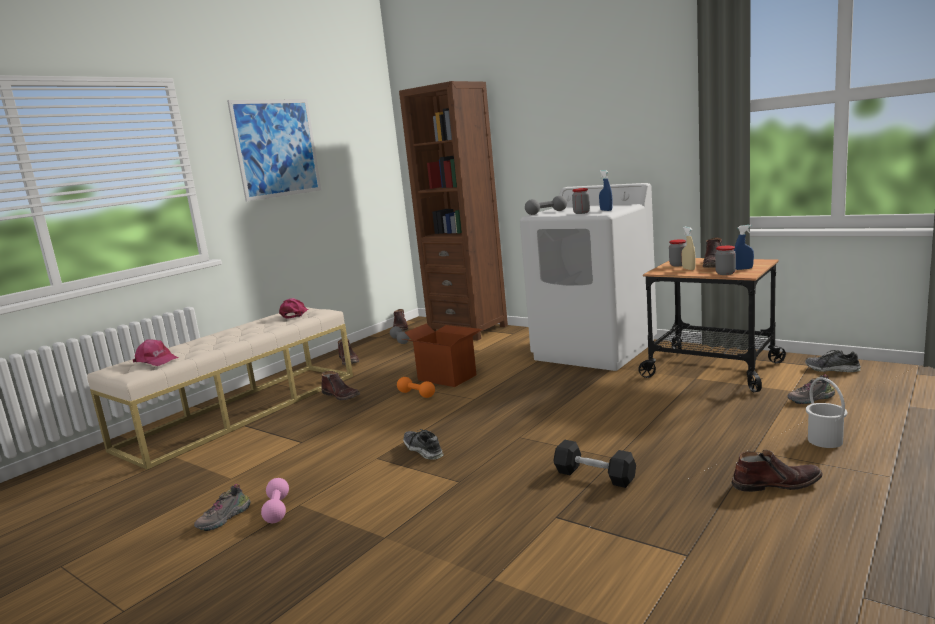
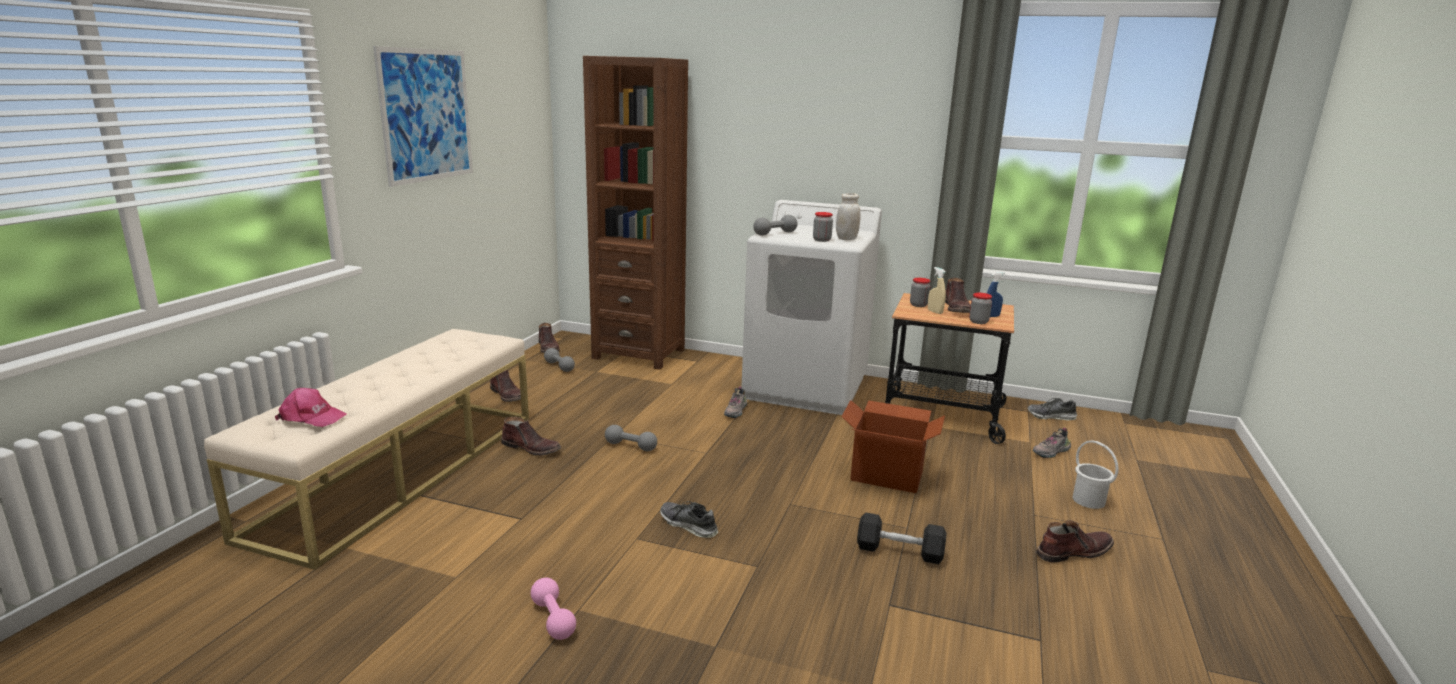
camera: 20 degrees left, 5 degrees up
(224, 519) = (487, 638): shoe -> shoe (736, 411)
(295, 314) = (461, 342): pink cap -> none
(416, 394) = (630, 446): orange dumbbell -> grey dumbbell
(447, 377) = (654, 422): cardboard box -> cardboard box (886, 475)
(606, 210) = (846, 239): blue spray bottle -> white jar

